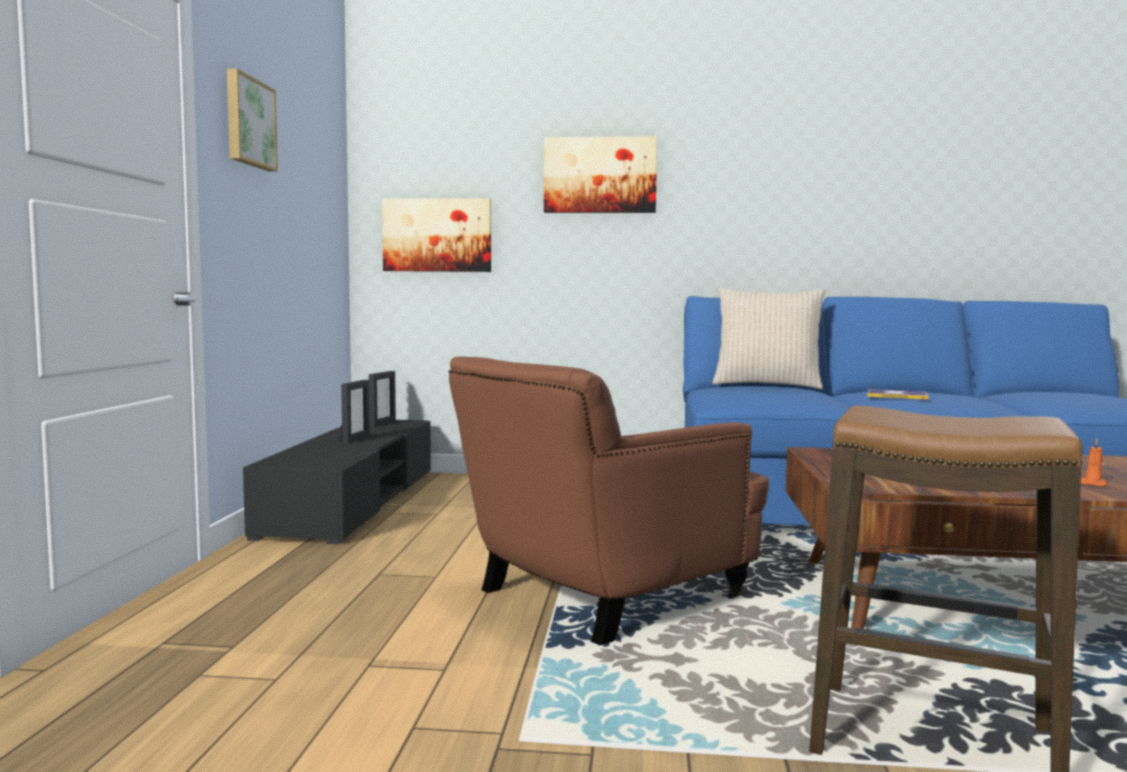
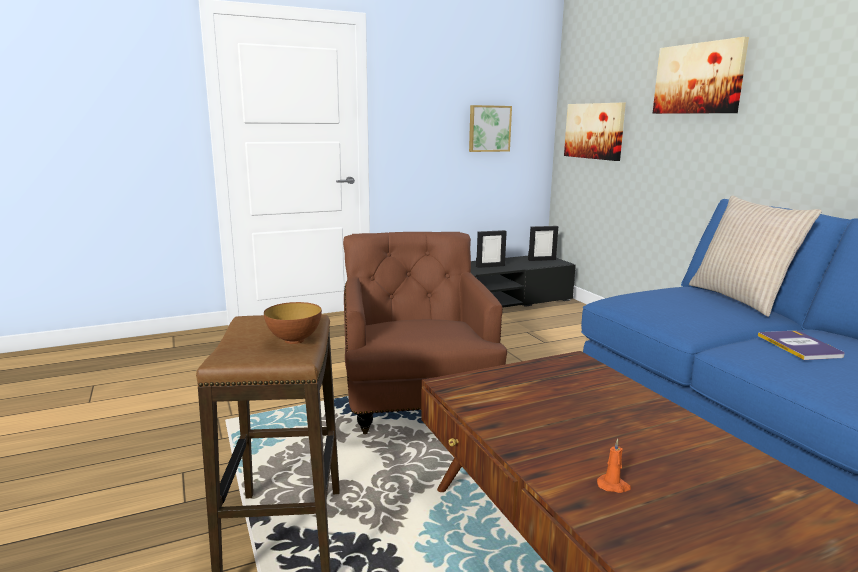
camera: 60 degrees right, 10 degrees up
(248, 122) = (423, 76): picture -> picture (489, 128)
(601, 597) = (416, 397): brown armchair -> brown armchair turned 60 degrees clockwise
(959, 417) = (294, 340): none -> bowl

